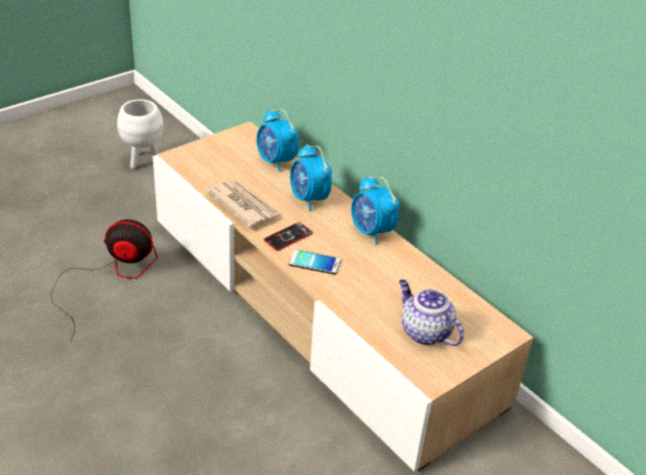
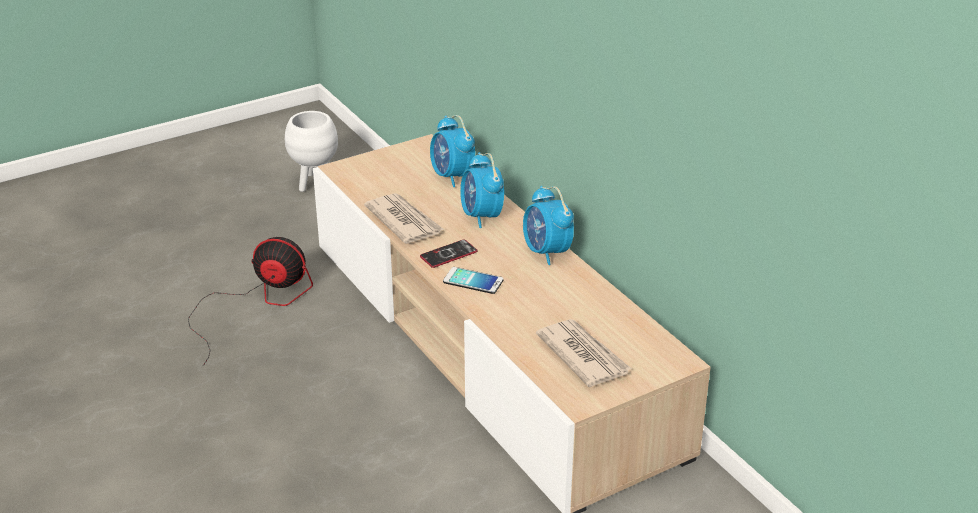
camera: 10 degrees right, 5 degrees down
(424, 332) = (583, 355): teapot -> newspaper

